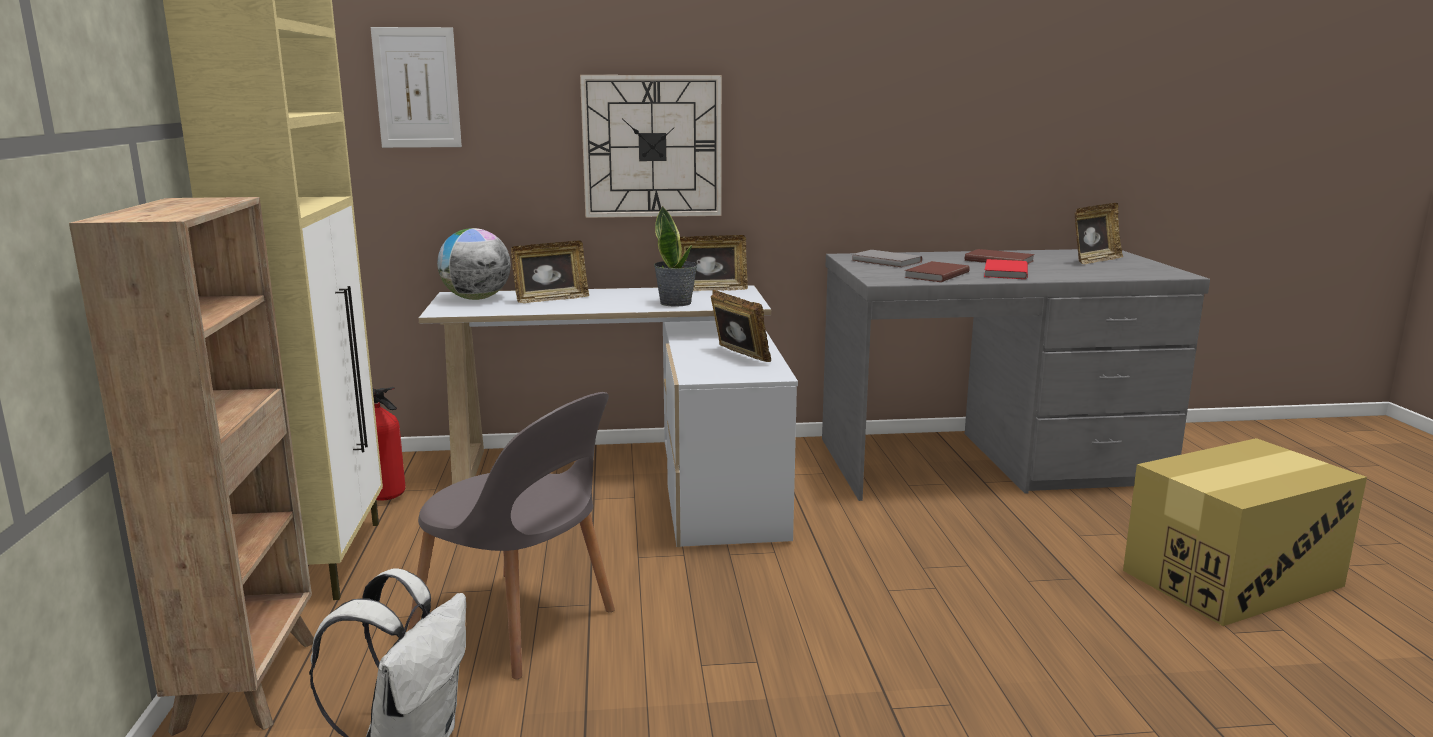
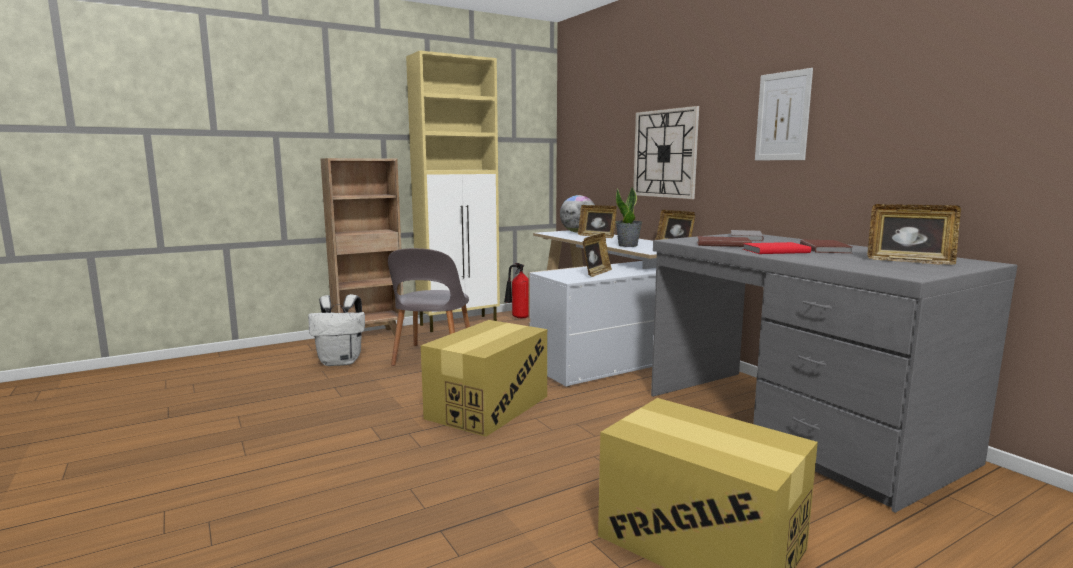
camera: 65 degrees right, 5 degrees down
(417, 88) = (584, 125): picture -> picture (783, 116)
(823, 617) = (488, 407): none -> cardboard box

